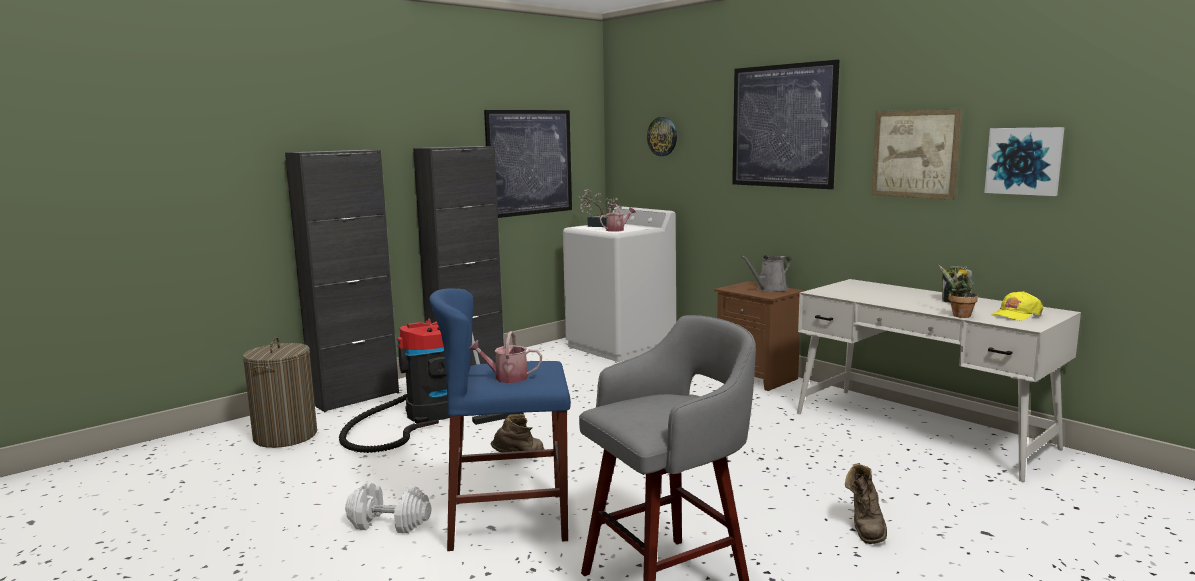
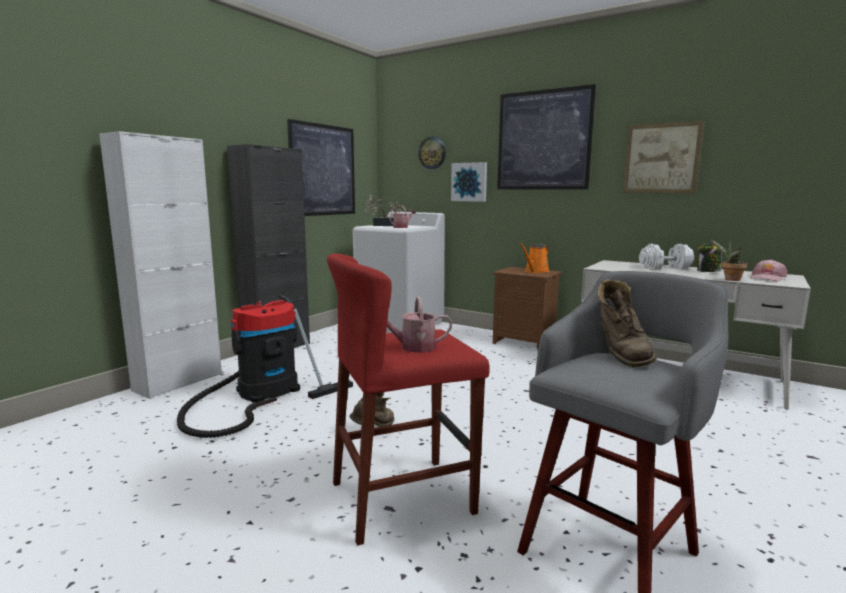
camera: 15 degrees left, 0 degrees up
(285, 435) = (112, 427): laundry basket -> none
(355, 398) = (178, 382): black cabinet -> white cabinet
(390, 523) = (273, 518): white dumbbell -> white dumbbell (665, 267)
(508, 520) = (402, 498): blue stool -> red stool
(769, 289) = (535, 271): grey watering can -> orange watering can
(865, 528) = (721, 463): brown boot -> brown boot (620, 354)
(1016, 315) = (767, 278): yellow cap -> pink cap
(1024, 161) = (756, 160): picture -> picture (469, 182)

